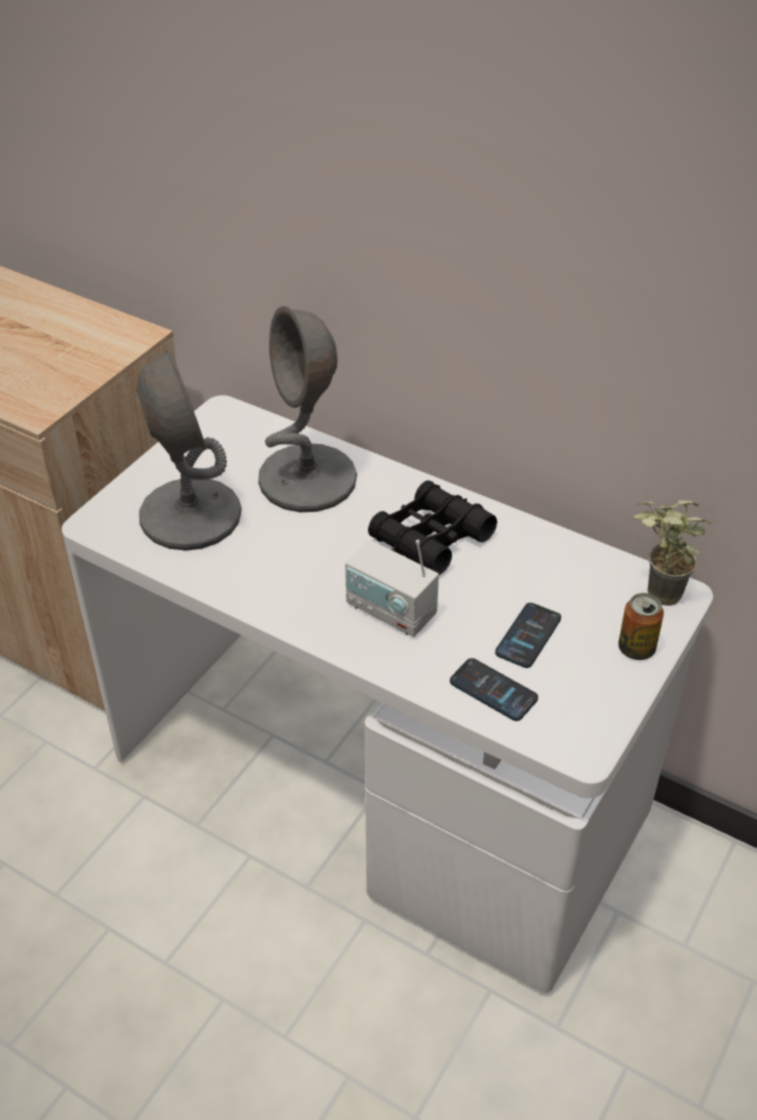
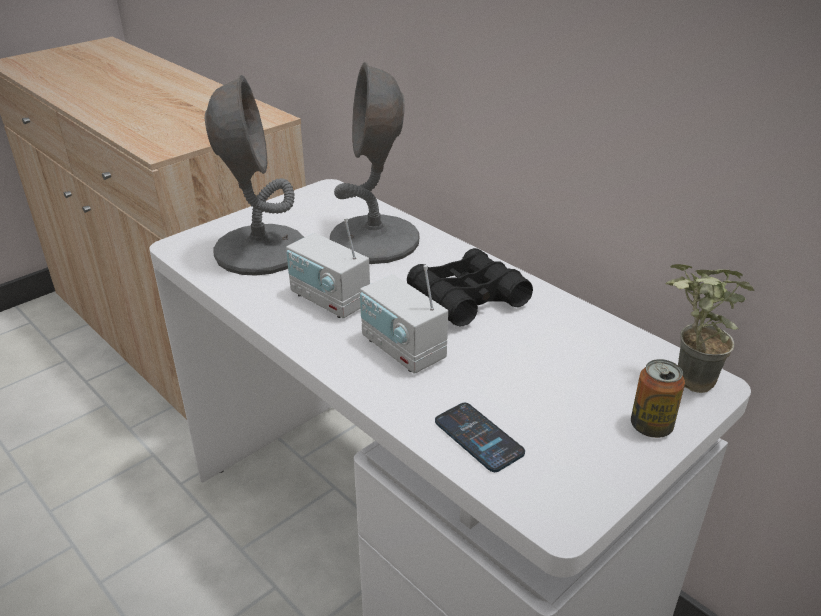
camera: 15 degrees right, 10 degrees down
(294, 566) = (329, 300): none -> radio
(528, 636) = (534, 394): phone -> none

